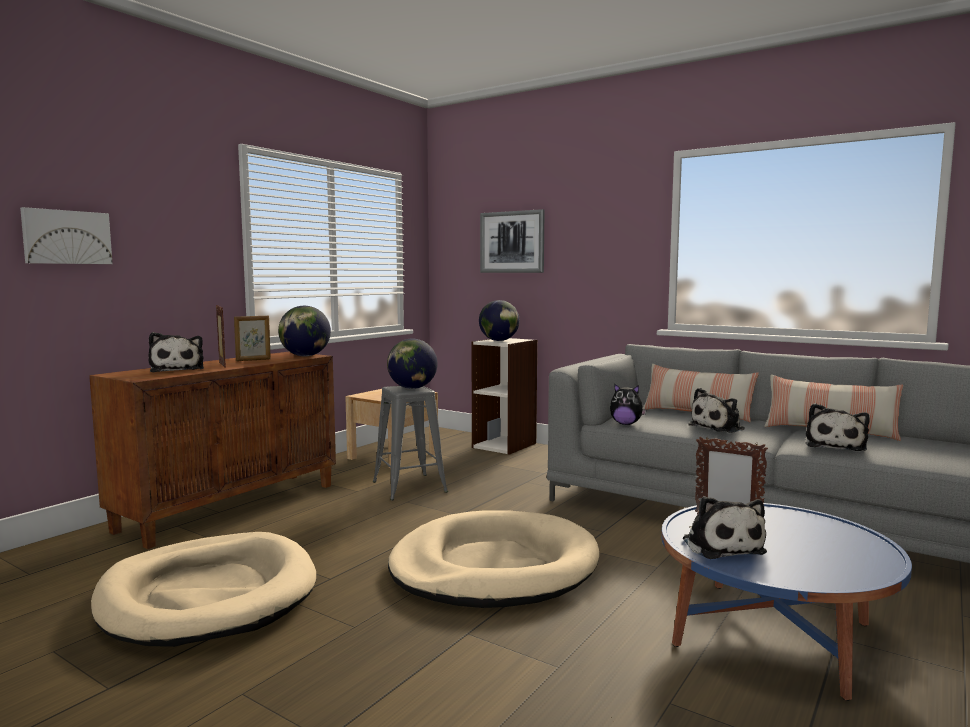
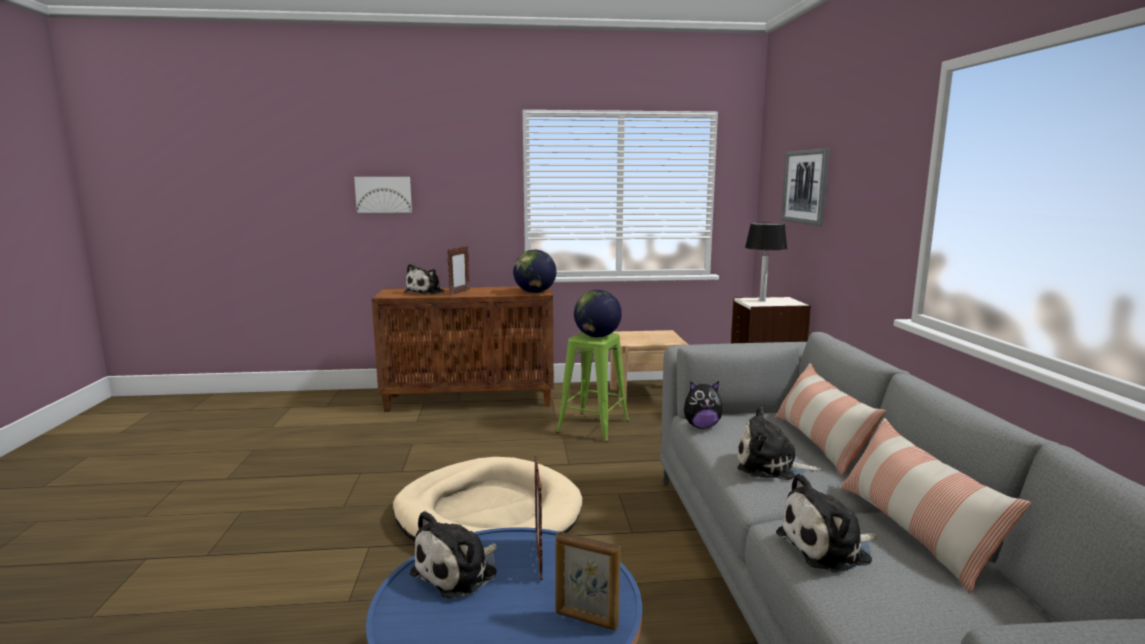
camera: 50 degrees right, 5 degrees up
(208, 595) = (344, 452): beige dog bed -> none
(253, 360) = (493, 291): picture frame -> picture frame (586, 620)
(409, 486) = (594, 426): grey stool -> green stool
(498, 340) = (762, 301): globe -> table lamp
(626, 424) = (701, 426): plush toy -> plush toy turned 75 degrees counterclockwise

